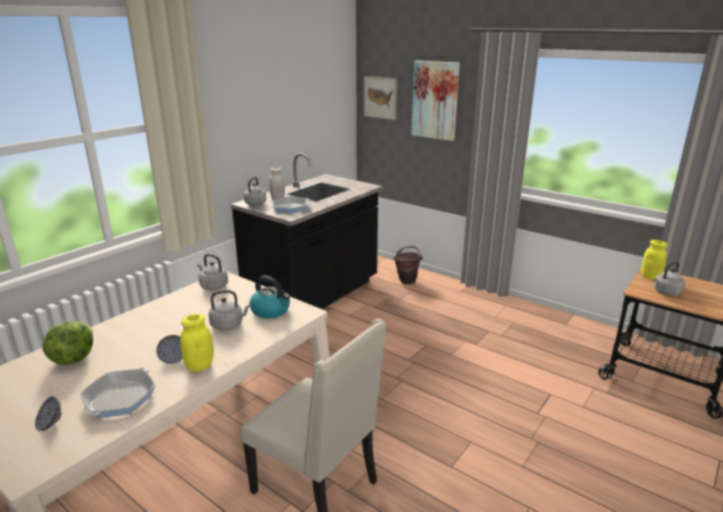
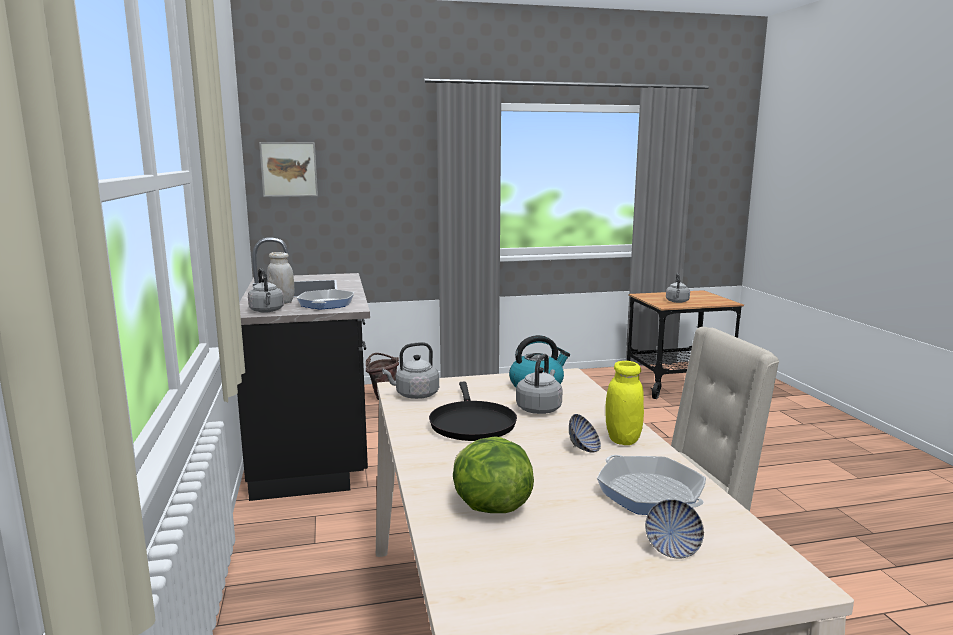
camera: 50 degrees left, 10 degrees down
(183, 315) = (471, 423): none -> black frying pan
(435, 100) = (374, 165): picture -> none
(650, 276) = (649, 297): yellow jar -> none

